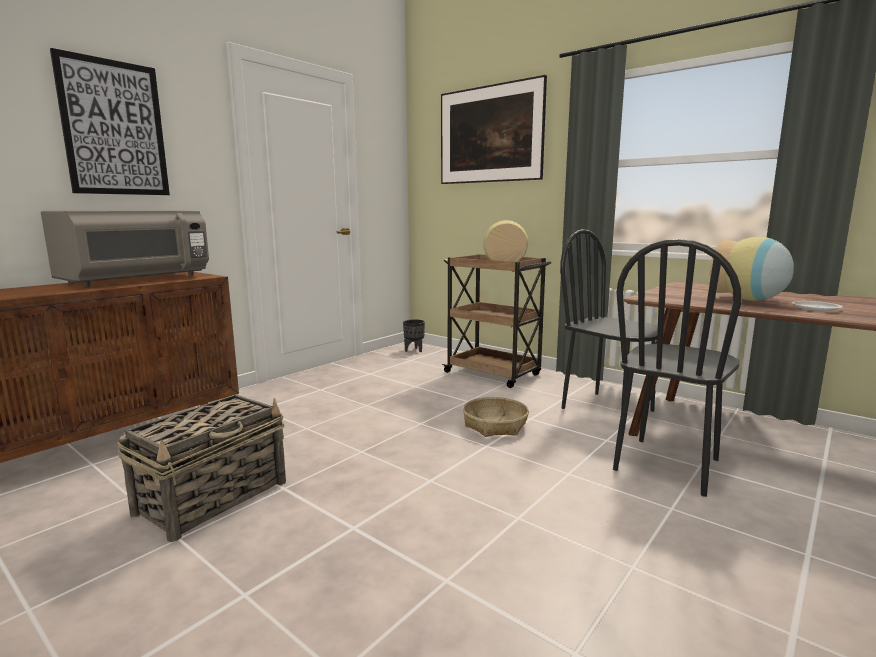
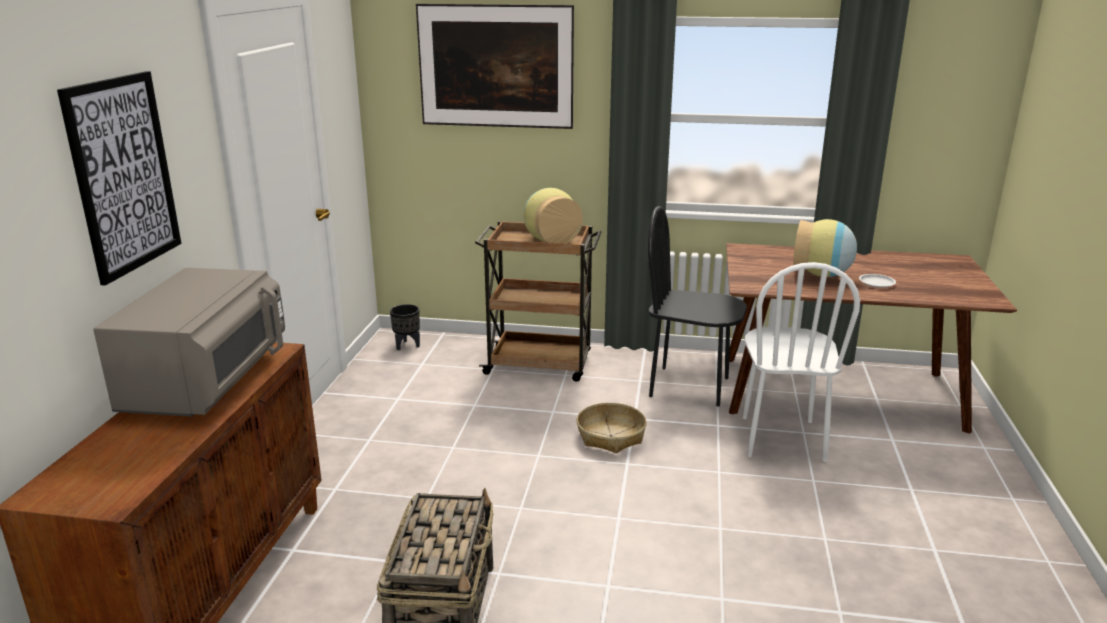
camera: 30 degrees left, 10 degrees up
(667, 465) = (781, 438): black chair -> white chair

